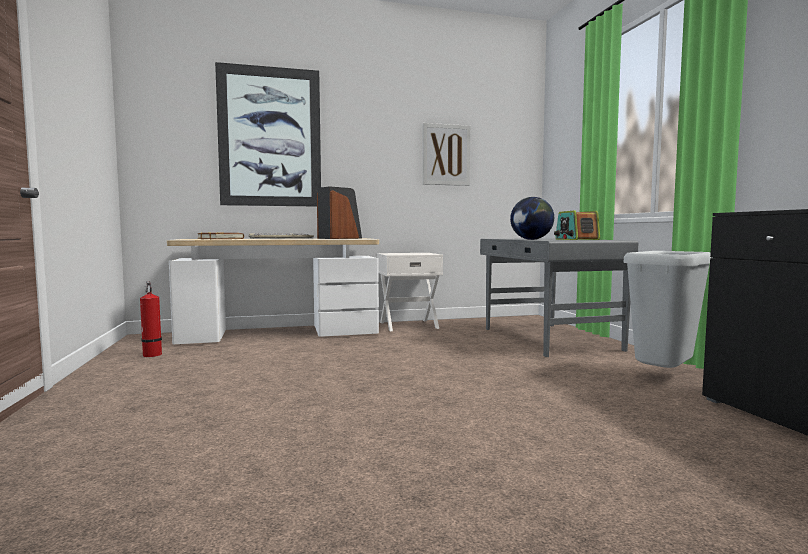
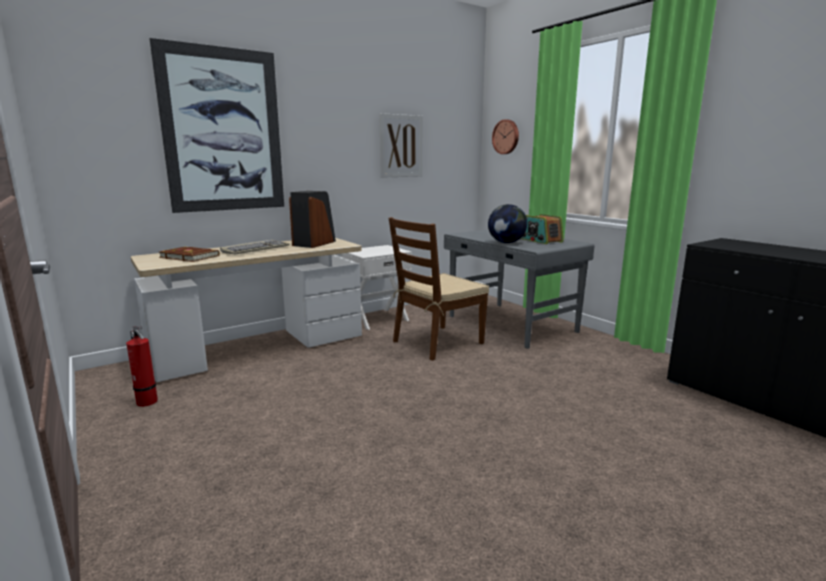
camera: 20 degrees left, 10 degrees up
(449, 344) = (437, 342): none -> brown chair
(563, 143) = (506, 137): none -> wall clock
(664, 378) = (627, 362): grey trash can -> none

